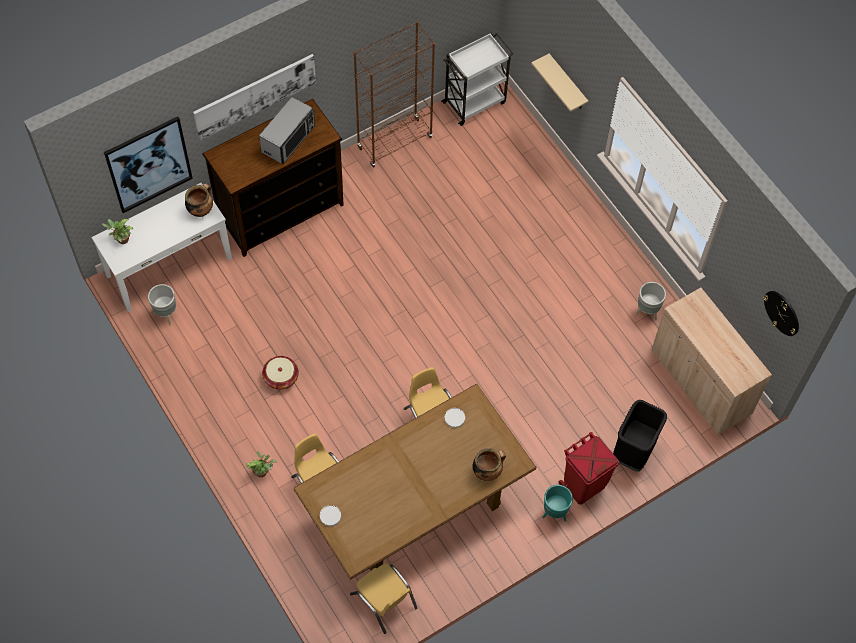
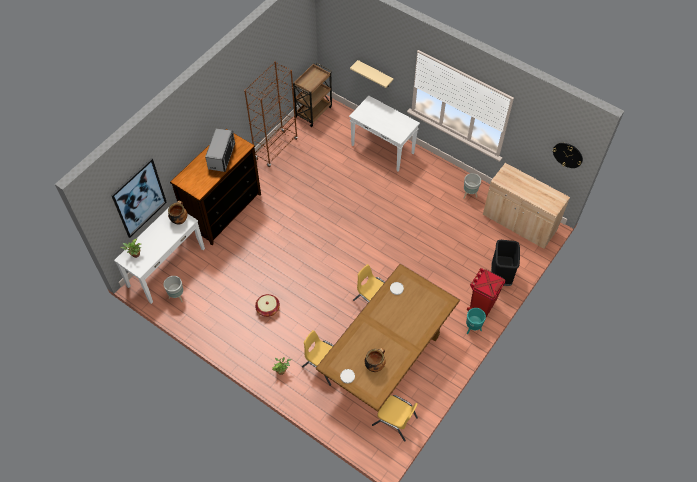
camera: 20 degrees left, 5 degrees down
(255, 96) = (193, 133): picture -> none
(475, 102) = (313, 111): white cart -> brown cart
(487, 471) = (431, 313): cooking pot -> cooking pot (374, 365)
(551, 197) = (383, 149): none -> white console table

